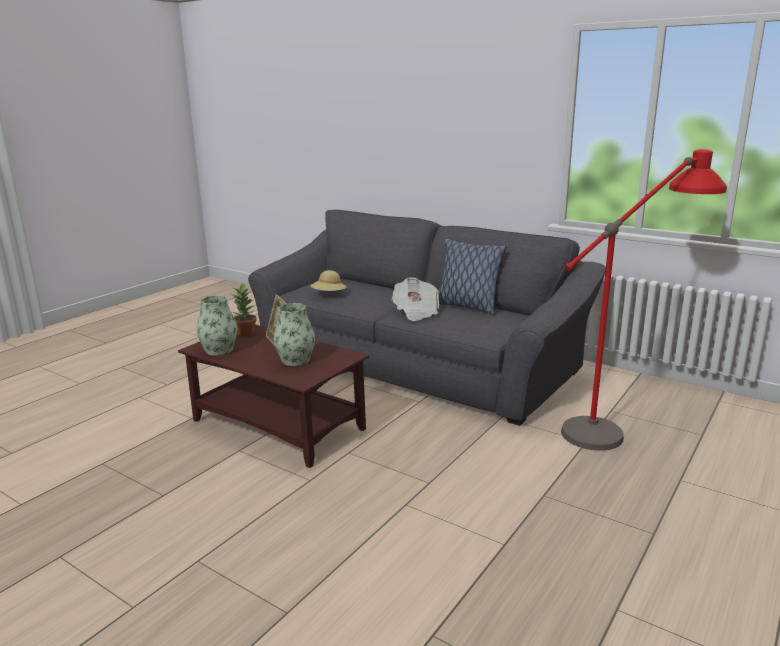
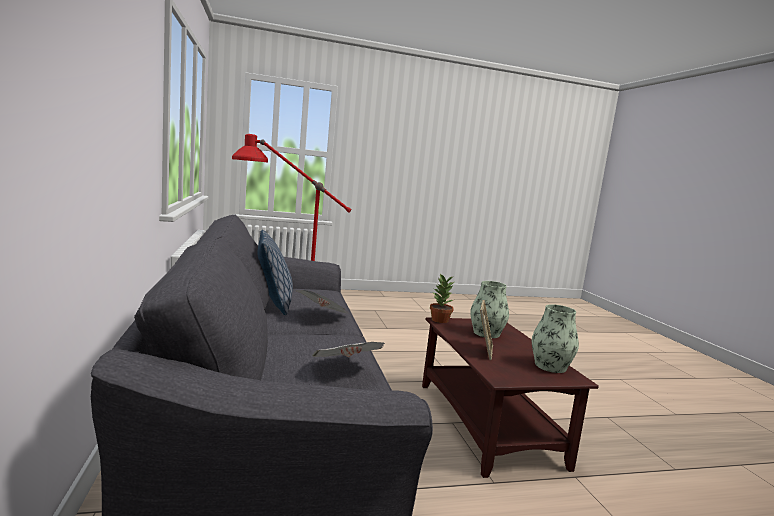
camera: 140 degrees left, 10 degrees down
(245, 332) = (508, 374): potted plant -> potted plant (439, 320)
(329, 295) = (345, 369): beige hat -> newspaper

